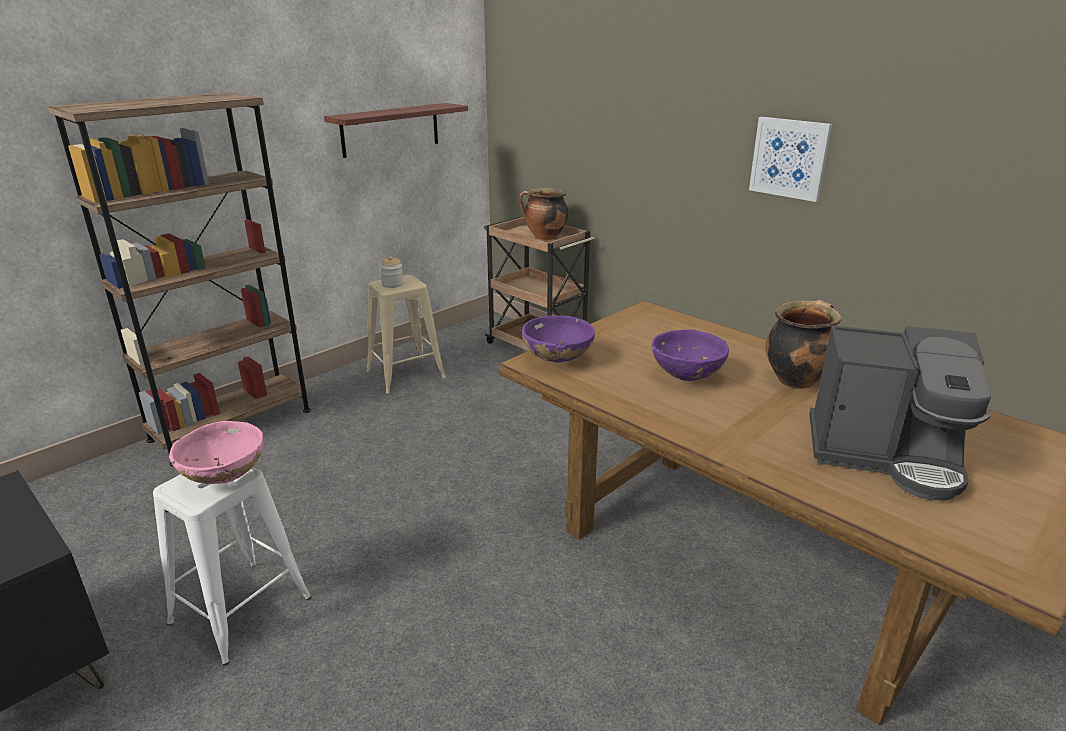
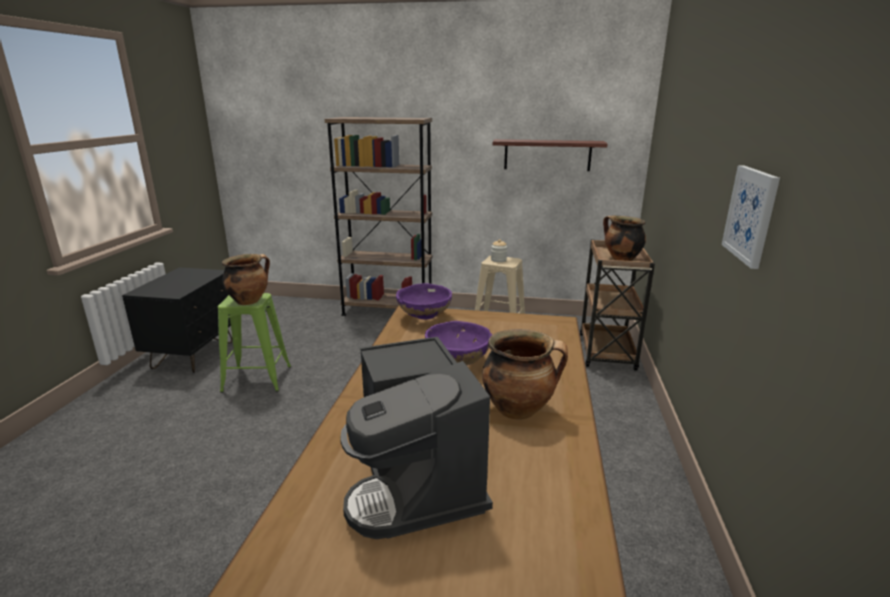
camera: 55 degrees right, 5 degrees down
(224, 478) = (249, 301): pink bowl -> cooking pot
(242, 610) = (257, 379): white stool -> green stool

